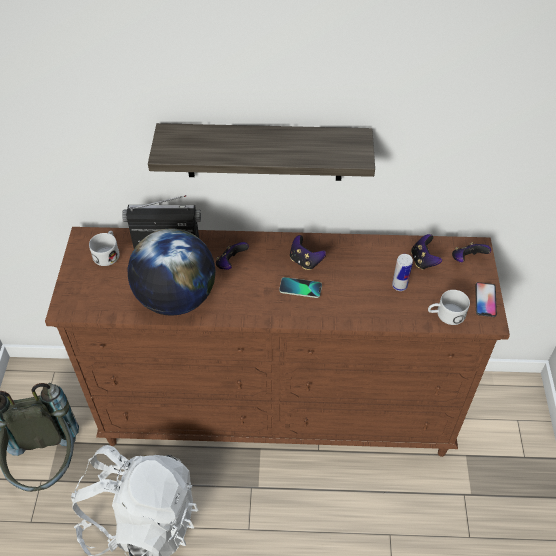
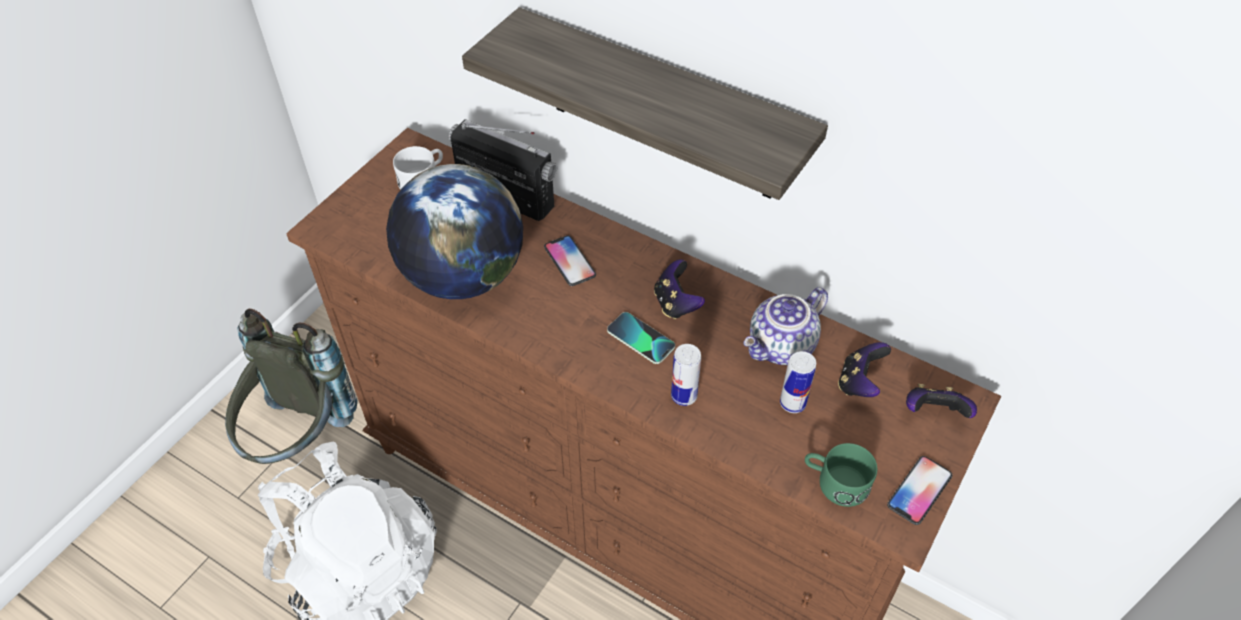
camera: 30 degrees right, 0 degrees up
(231, 263) = (569, 261): game controller -> phone
(344, 307) = (684, 396): none -> can
(375, 260) = (782, 347): none -> teapot
(445, 315) = (834, 482): white mug -> green mug

